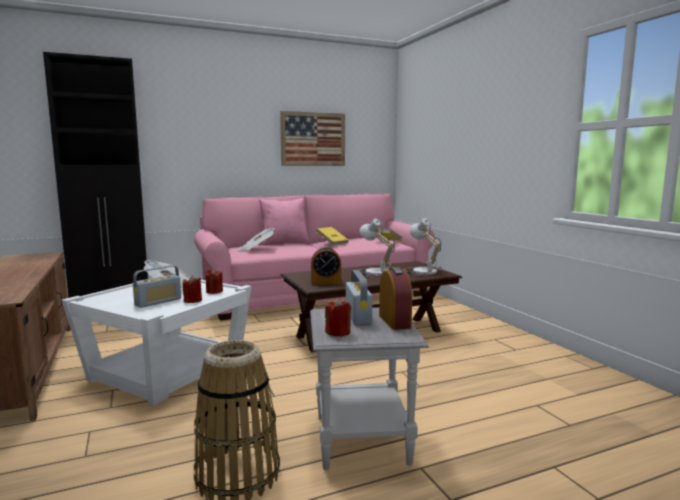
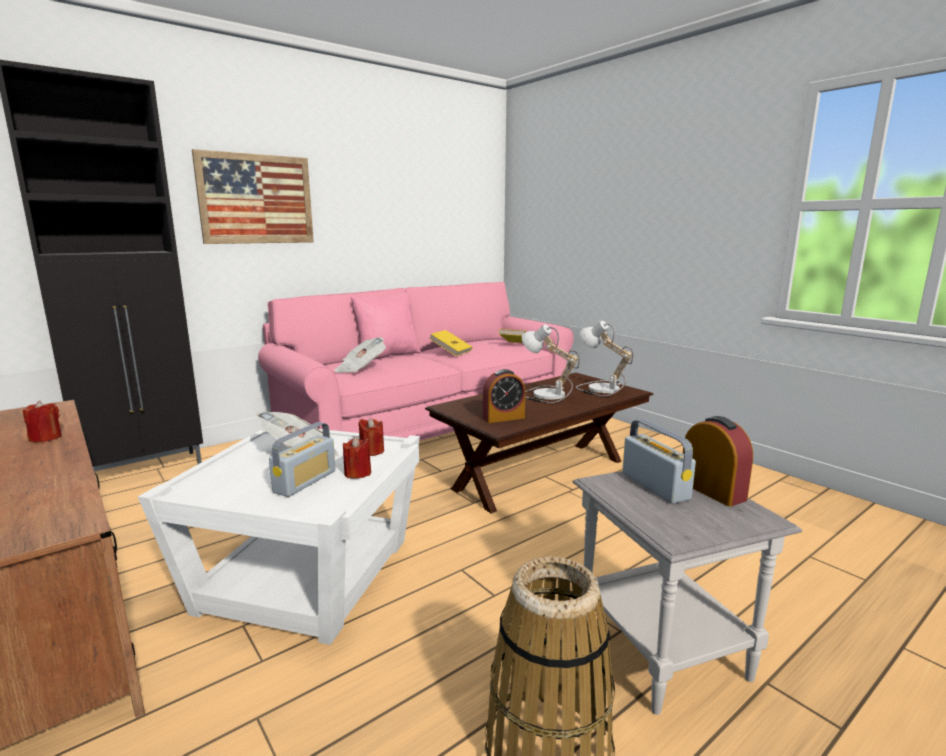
camera: 15 degrees left, 5 degrees up
(313, 139) = (407, 210): picture -> picture (256, 199)
(338, 332) = (669, 522): red candle -> red candle (45, 438)

